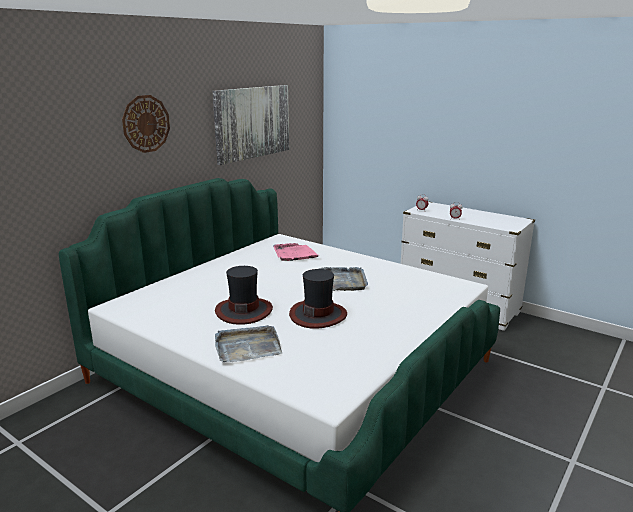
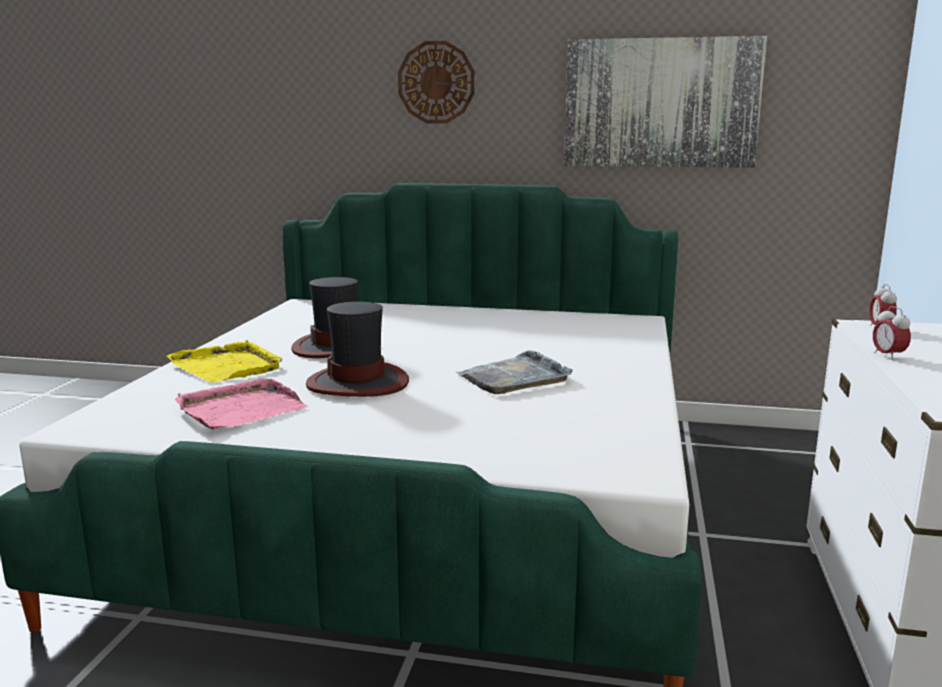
camera: 65 degrees right, 5 degrees down
(247, 347) = (227, 366): grey tray -> yellow tray
(295, 254) = (587, 336): pink tray -> pink tray (240, 409)

